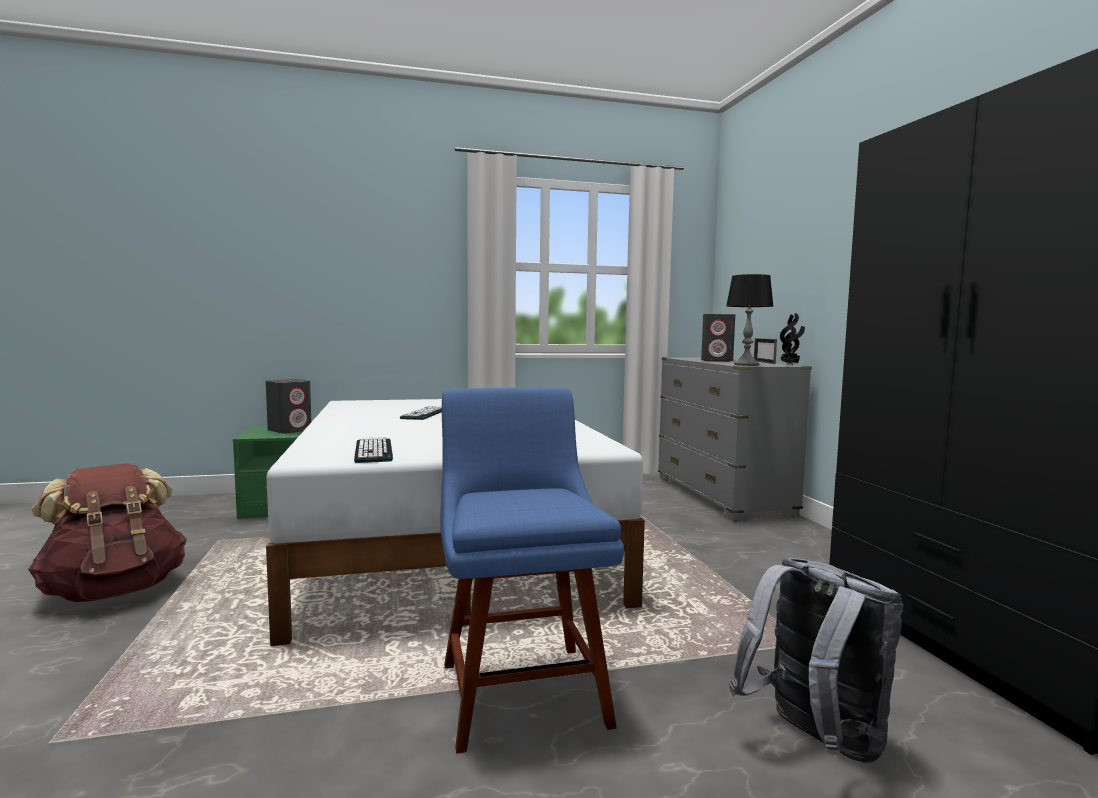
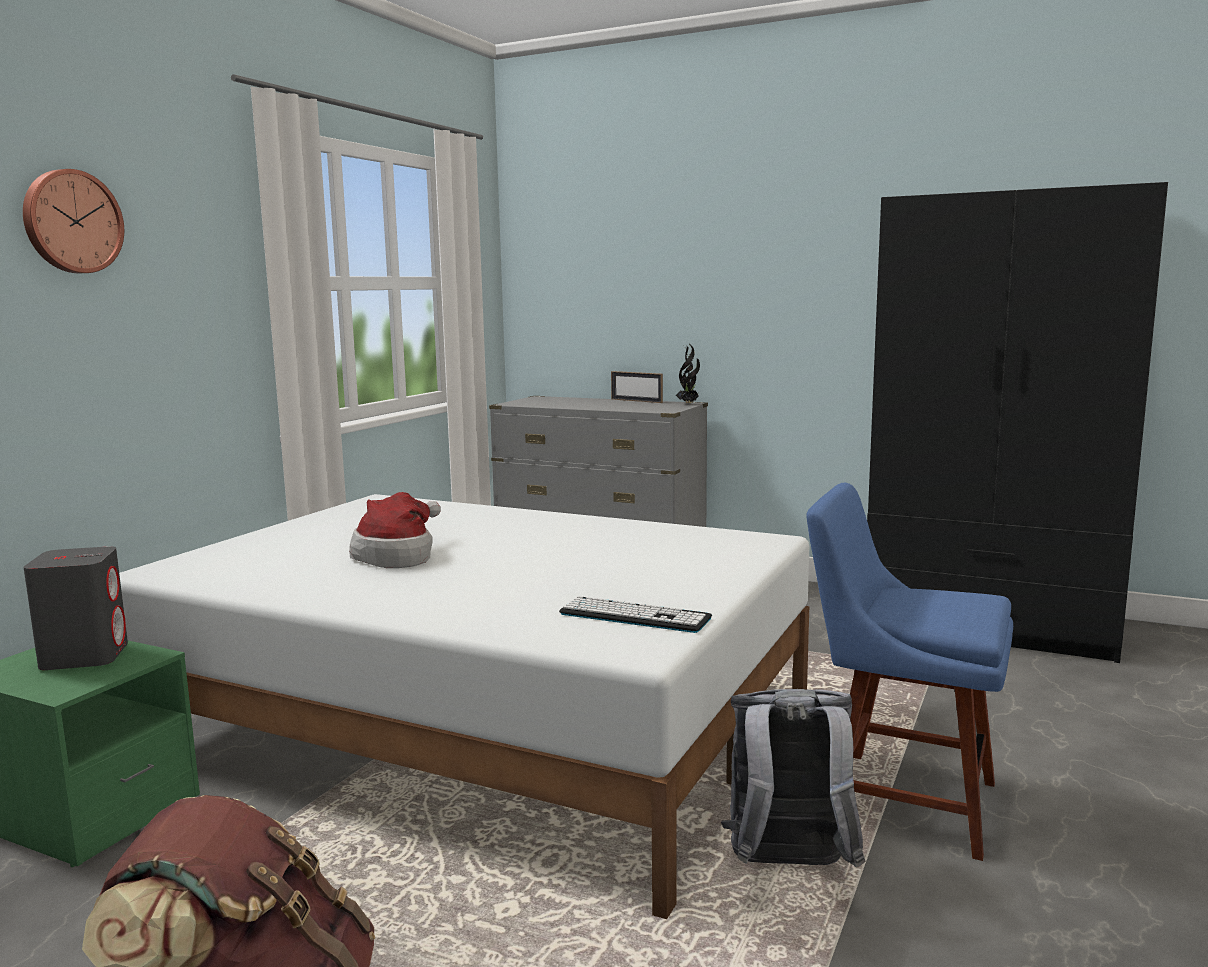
camera: 50 degrees left, 5 degrees up
(357, 229) = (71, 222): none -> wall clock
(424, 414) = (399, 555): keyboard -> hat
(717, 360) = (585, 404): grey speaker -> none
(746, 365) = (664, 410): table lamp -> none
(814, 742) = (1059, 725): grey backpack -> grey backpack (788, 868)

